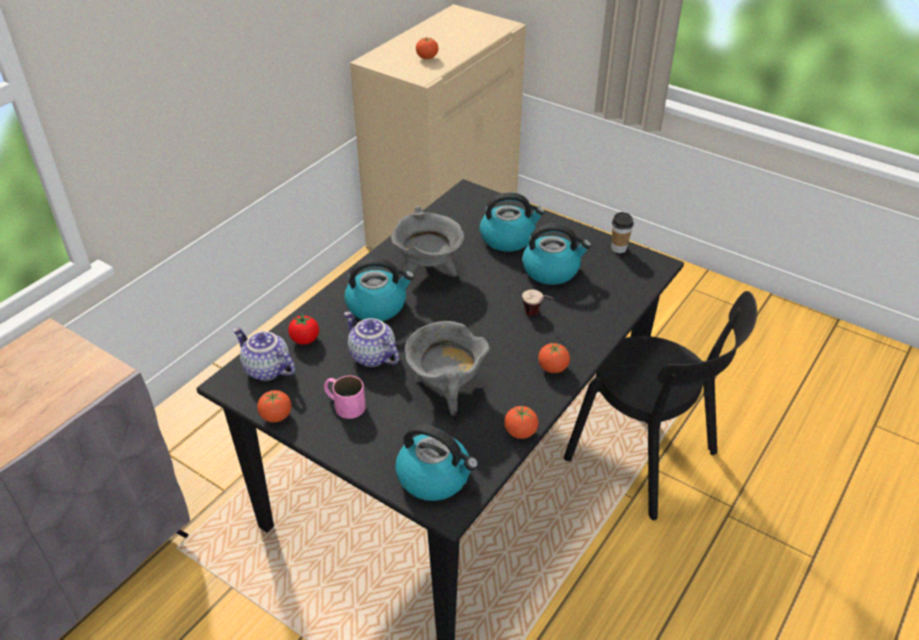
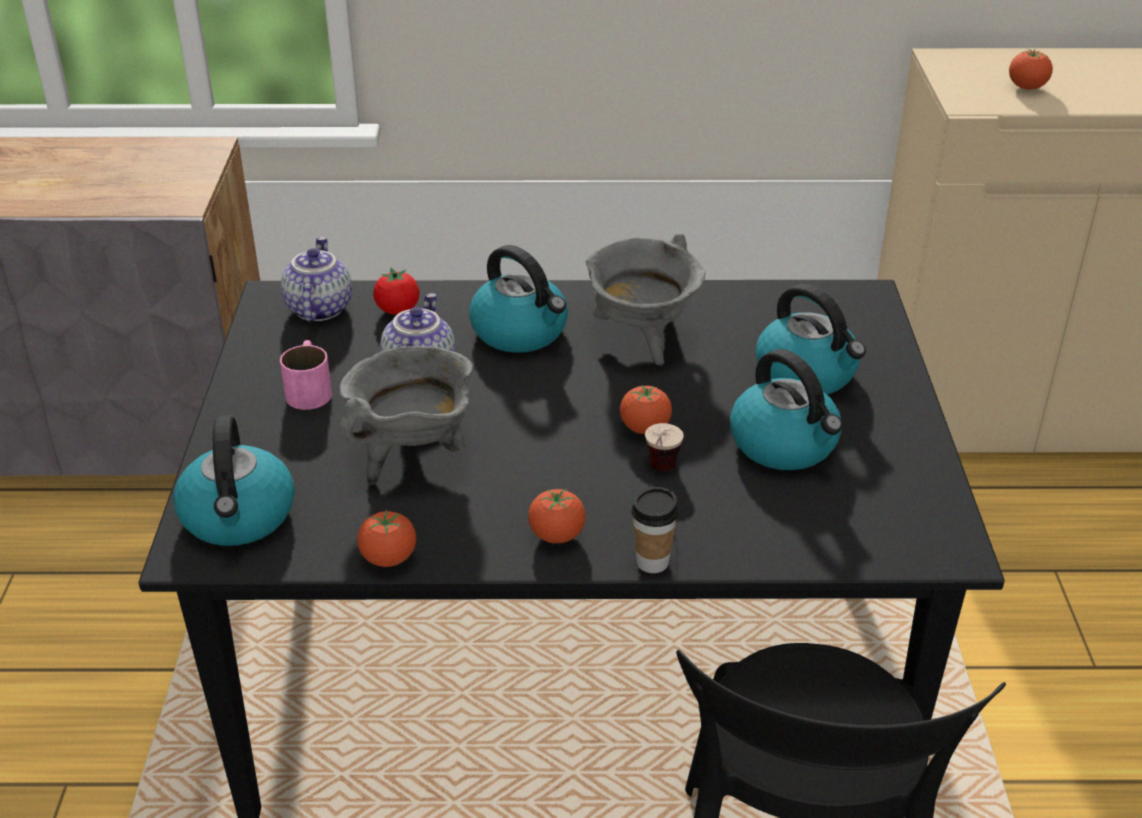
camera: 55 degrees right, 5 degrees down
(276, 416) = (245, 351): tomato -> tomato (645, 429)
(618, 248) = (935, 491): cup -> cup (652, 562)

